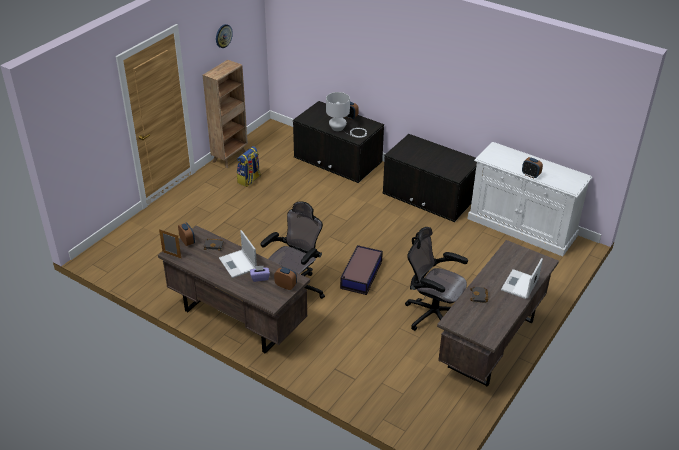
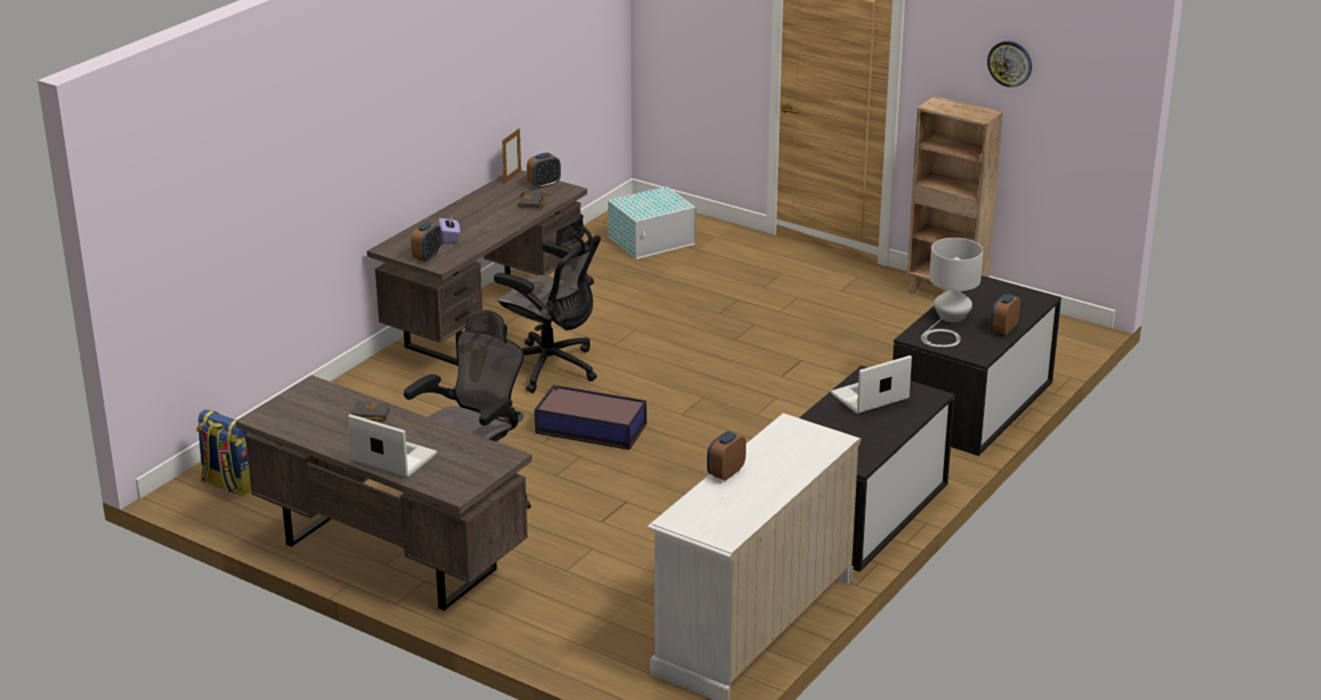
camera: 90 degrees right, 10 degrees down
(141, 251) = (653, 240): none -> white storage box
(238, 264) = (485, 222): laptop -> laptop (868, 397)
(249, 180) = (872, 316): backpack -> backpack (229, 484)

